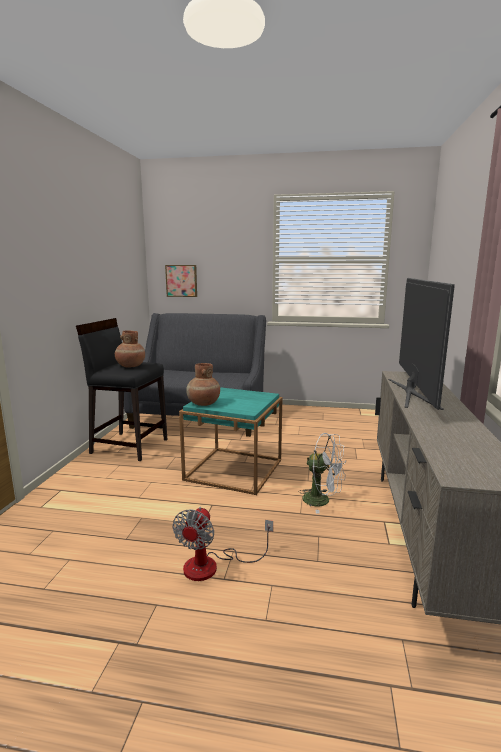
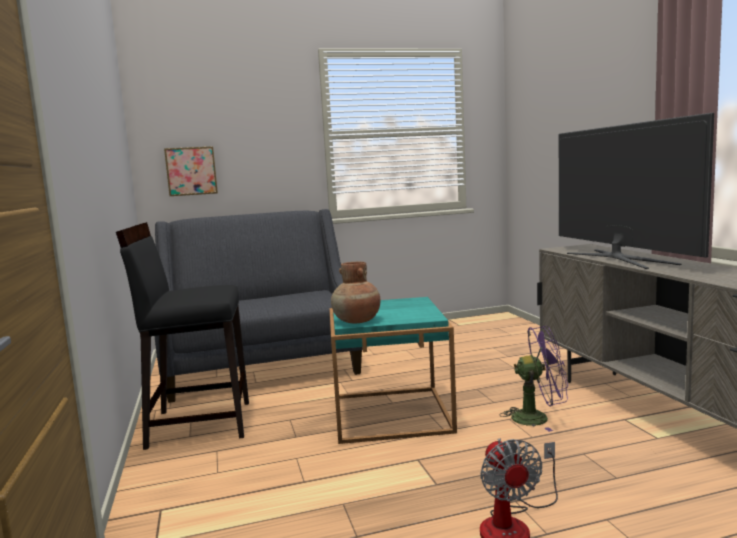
camera: 25 degrees left, 5 degrees down
(130, 366) = (200, 291): brown vase -> none
(322, 501) = (537, 418): white fan -> purple fan

